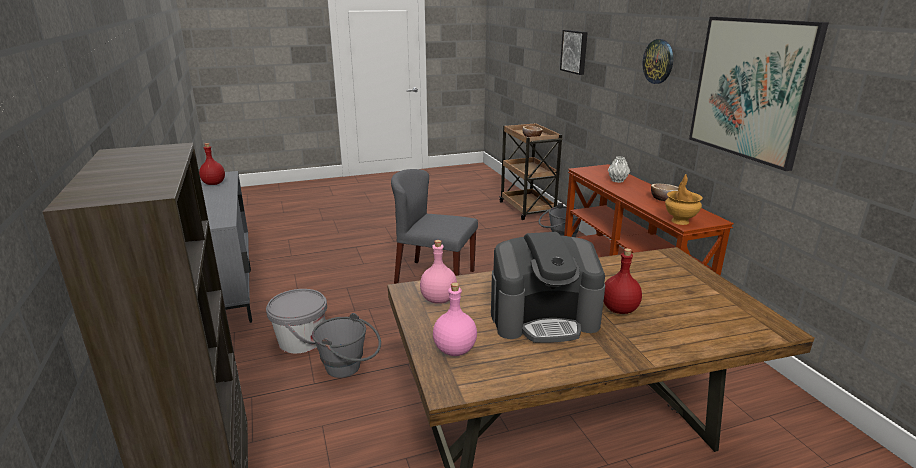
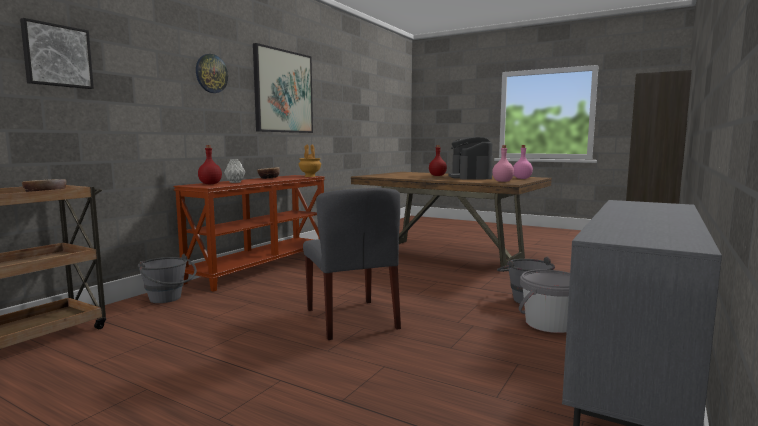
camera: 130 degrees left, 15 degrees down
(214, 183) = (635, 229): red bottle -> red bottle (210, 184)
(544, 318) = (470, 177): coffee machine -> coffee machine turned 135 degrees counterclockwise

